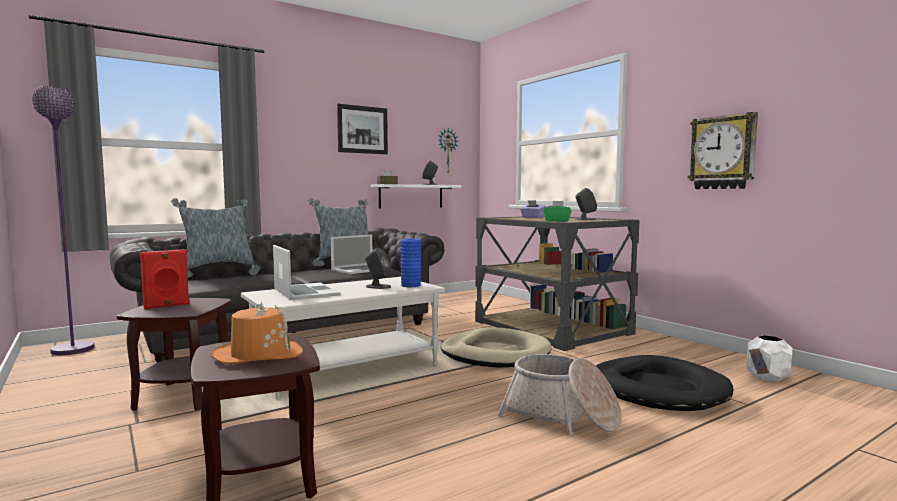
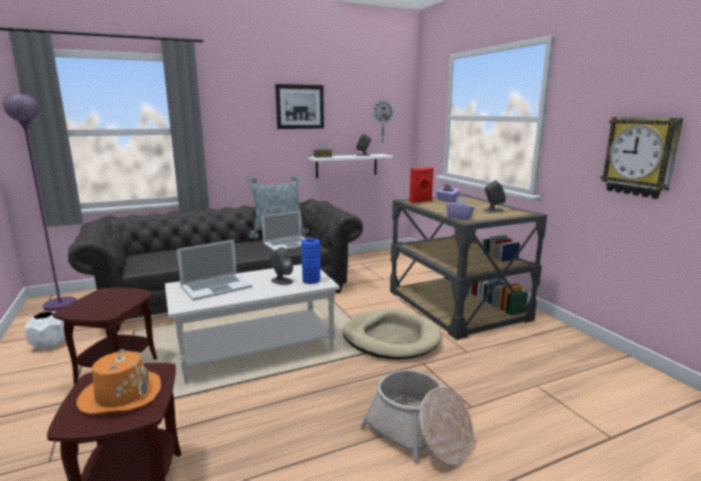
camera: 10 degrees right, 10 degrees up
(167, 306) = (97, 301): red speaker -> red speaker (421, 201)
(217, 276) = (167, 248): pillow -> none
(305, 292) = (216, 286): laptop -> laptop turned 75 degrees clockwise
(557, 221) = (459, 217): green tissue box -> purple tissue box
(657, 389) = (526, 404): black dog bed -> none
(768, 378) = (647, 399): white planter -> white planter (49, 345)

